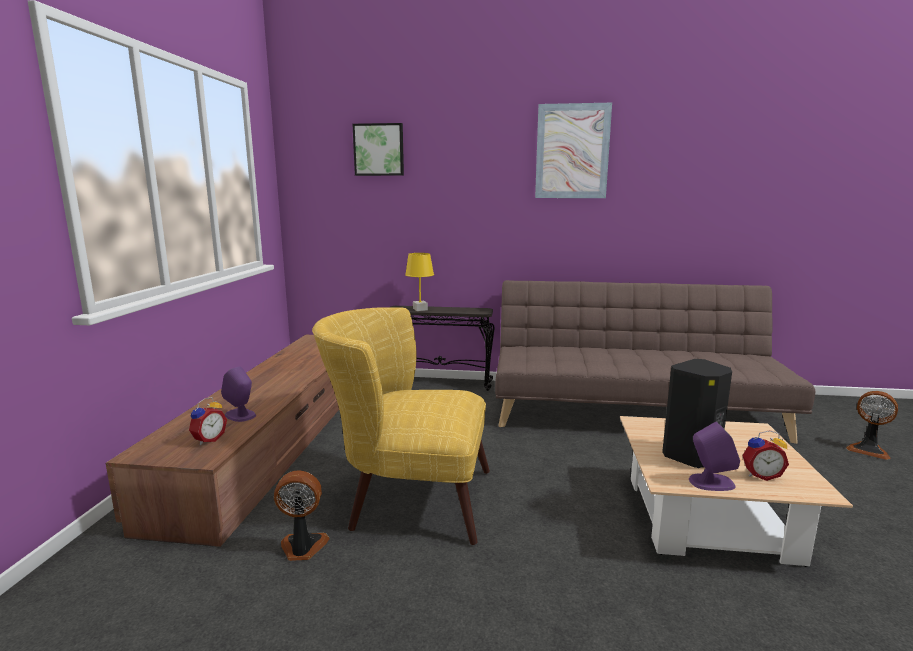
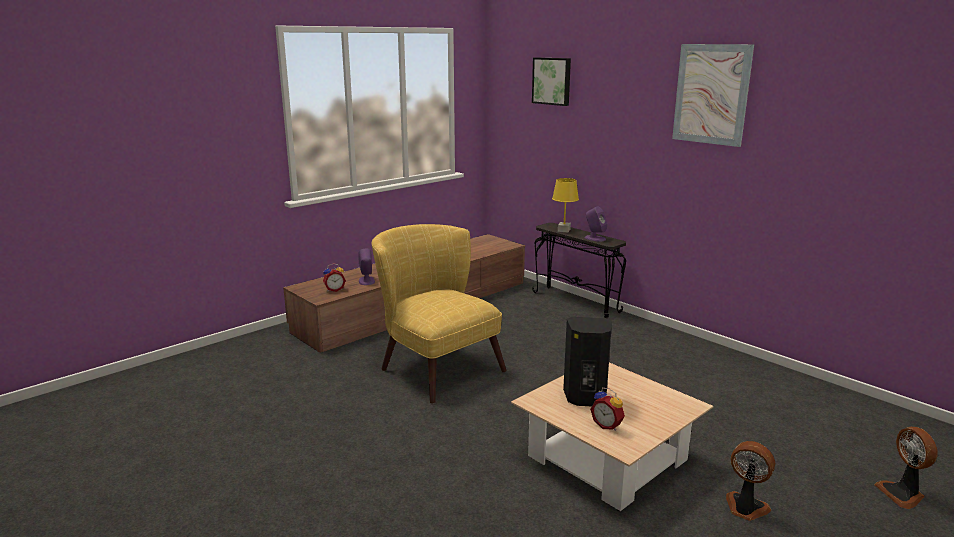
camera: 40 degrees right, 5 degrees up
(302, 548) = (351, 368): fan -> fan (745, 508)
(632, 409) = (709, 373): brown sofa -> none
(711, 482) = (560, 413): purple speaker -> purple speaker (594, 238)

